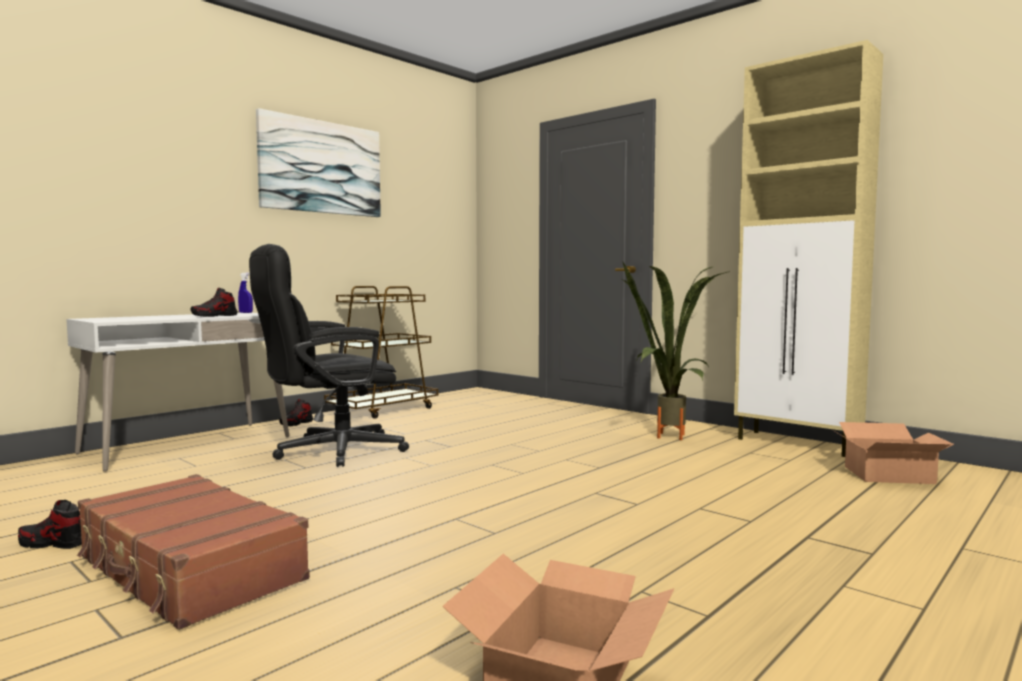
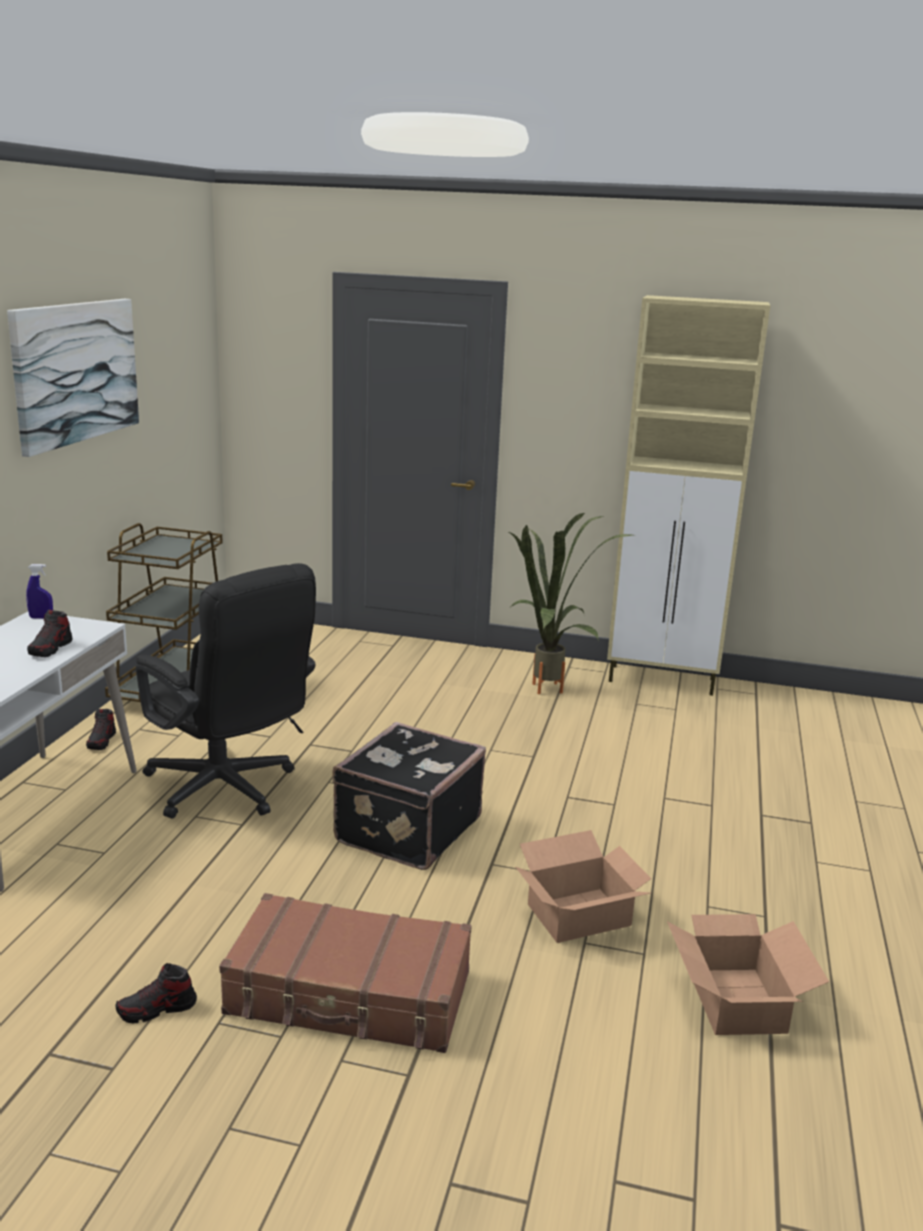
camera: 30 degrees left, 15 degrees up
(328, 452) = (228, 791): black office chair -> black office chair turned 75 degrees counterclockwise
(418, 488) = (406, 829): none -> black suitcase
(890, 475) = (761, 717): cardboard box -> cardboard box (580, 915)

